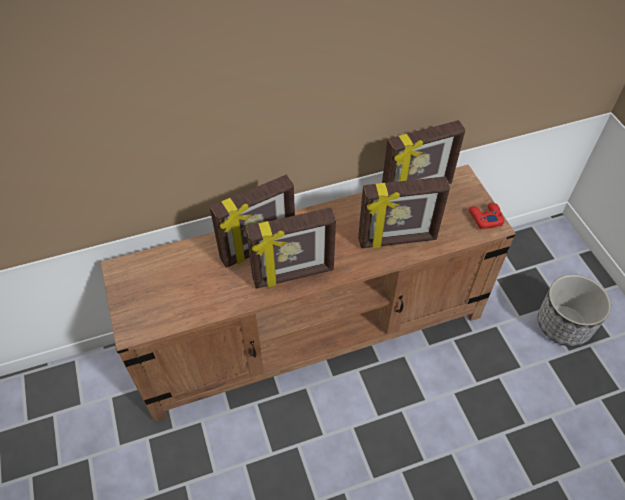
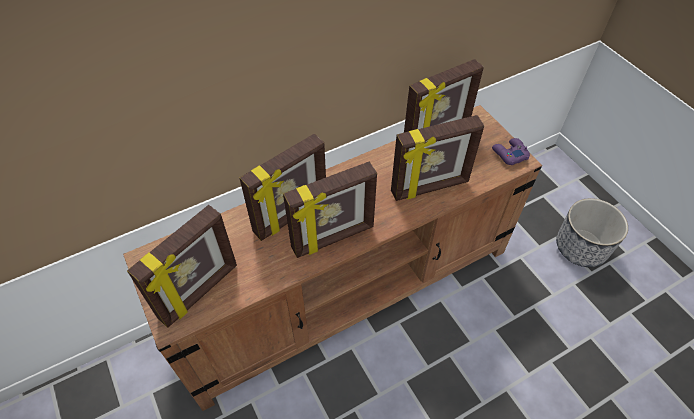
camera: 10 degrees left, 0 degrees up
(162, 306) = (199, 292): none -> picture frame
(485, 218) = (509, 154): red game controller -> purple game controller

